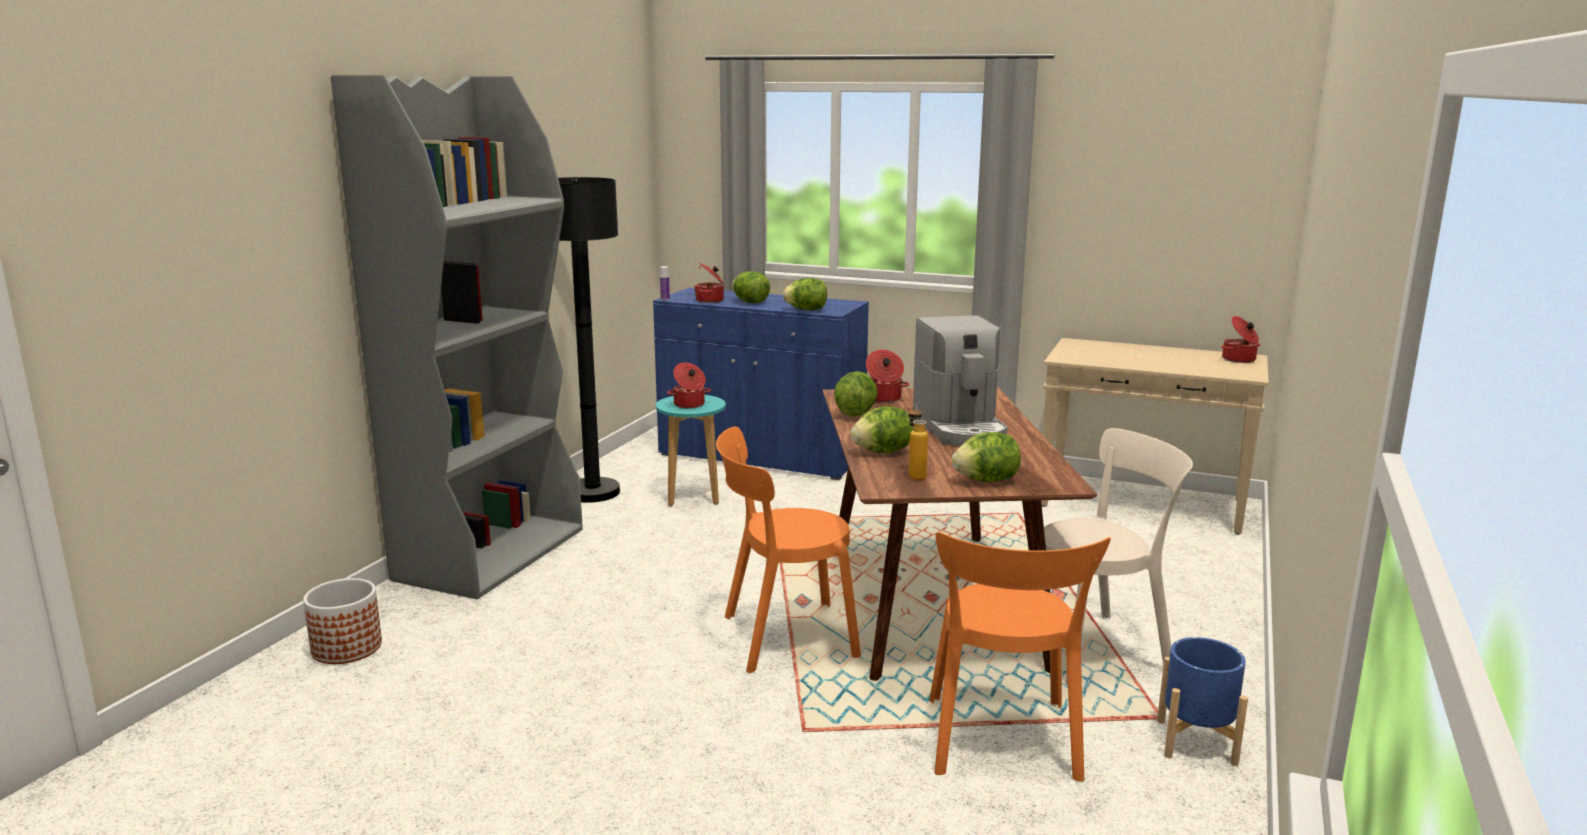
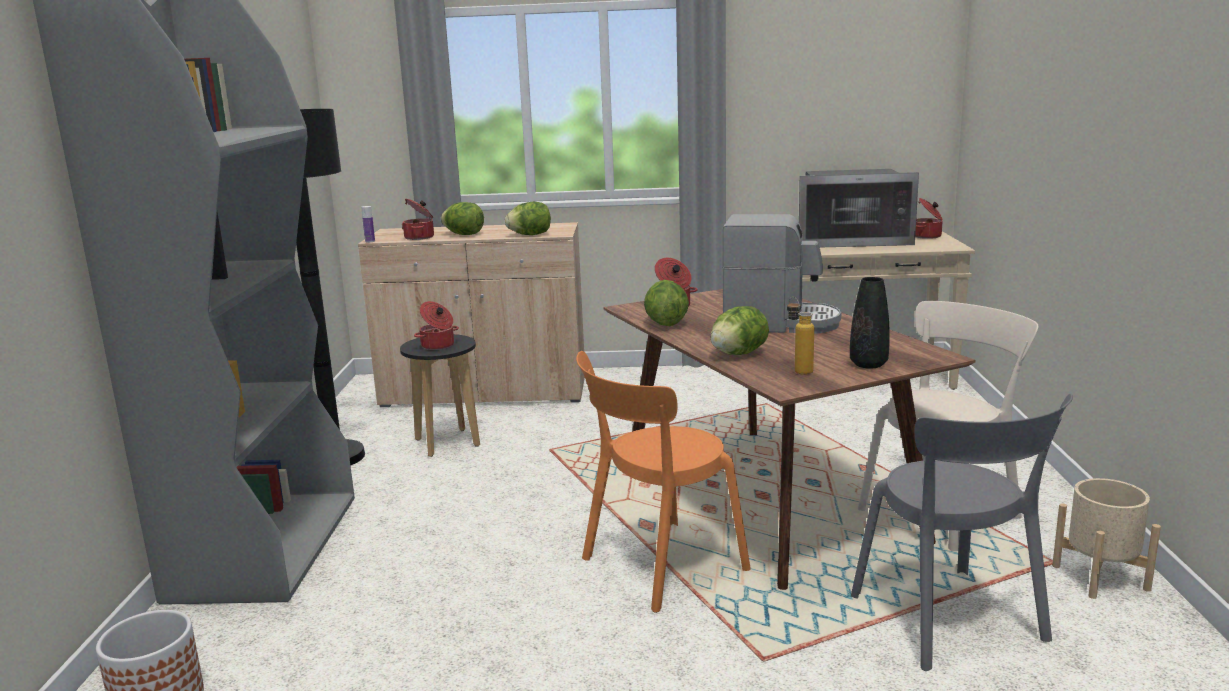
camera: 20 degrees left, 0 degrees up
(693, 496) = (447, 442): turquoise stool -> black stool
(761, 456) = (485, 392): blue cabinet -> beige cabinet
(960, 429) = (779, 323): coffee machine -> coffee machine turned 45 degrees counterclockwise
(986, 481) = (868, 364): lettuce -> black vase
(1002, 743) = (952, 622): orange chair -> grey chair
(1147, 354) = (851, 240): none -> microwave
(1196, 741) = (1100, 577): blue planter -> beige planter

